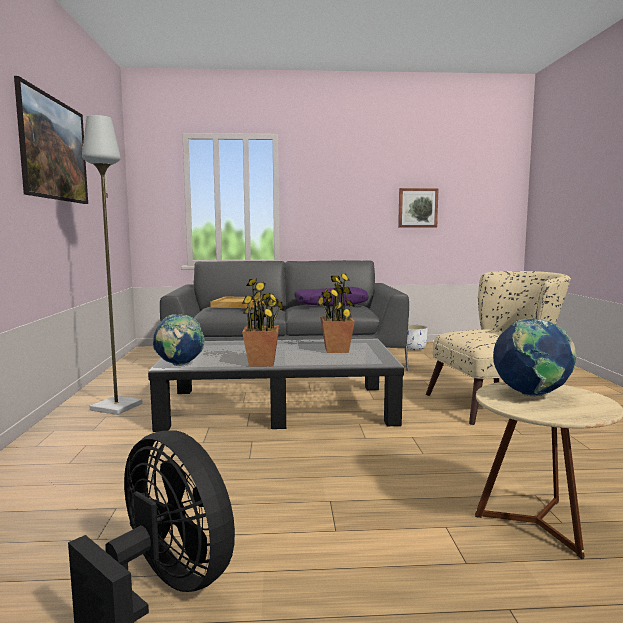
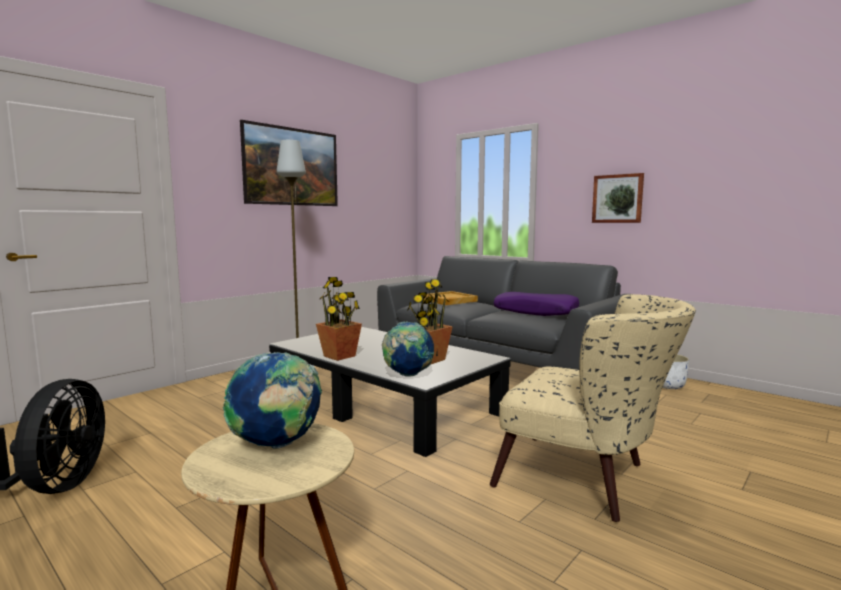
camera: 45 degrees right, 0 degrees up
(179, 365) = (294, 344): globe -> globe (407, 375)
(417, 208) = (705, 197): picture -> picture (617, 198)

